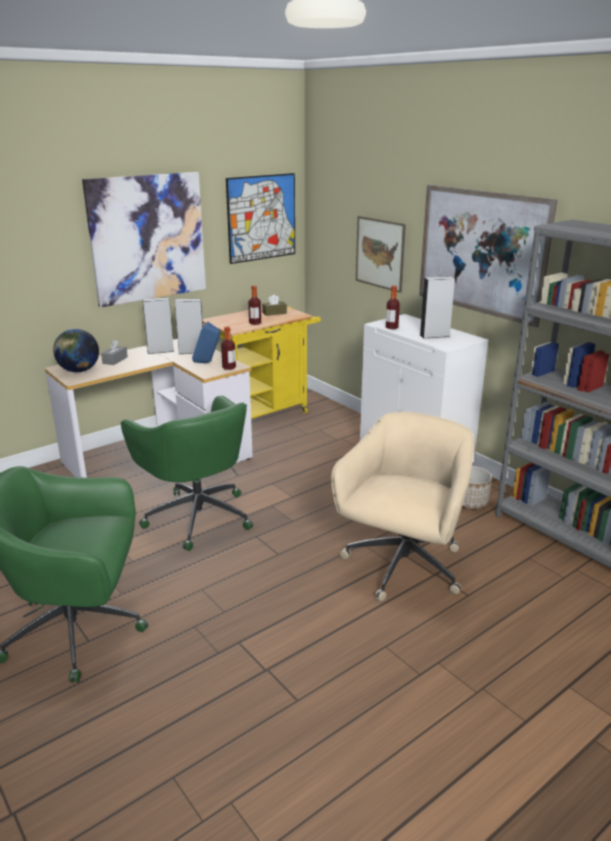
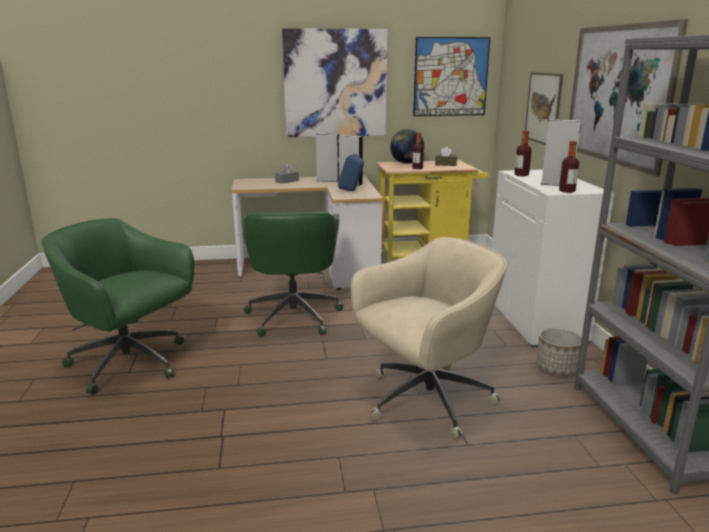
camera: 30 degrees right, 5 degrees down
(79, 371) = (253, 183): globe -> globe (406, 163)
(229, 368) = (363, 196): bottle -> bottle (567, 191)

